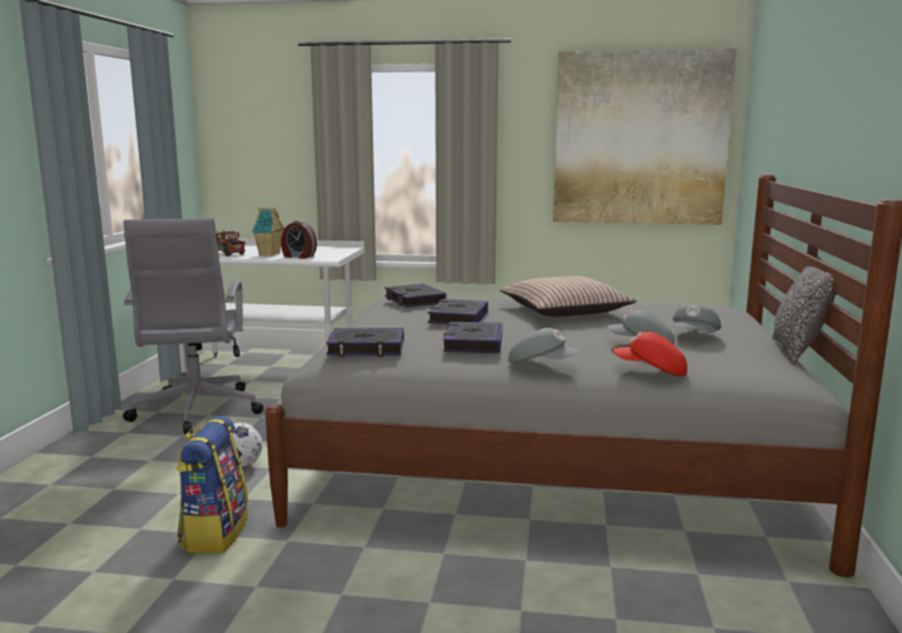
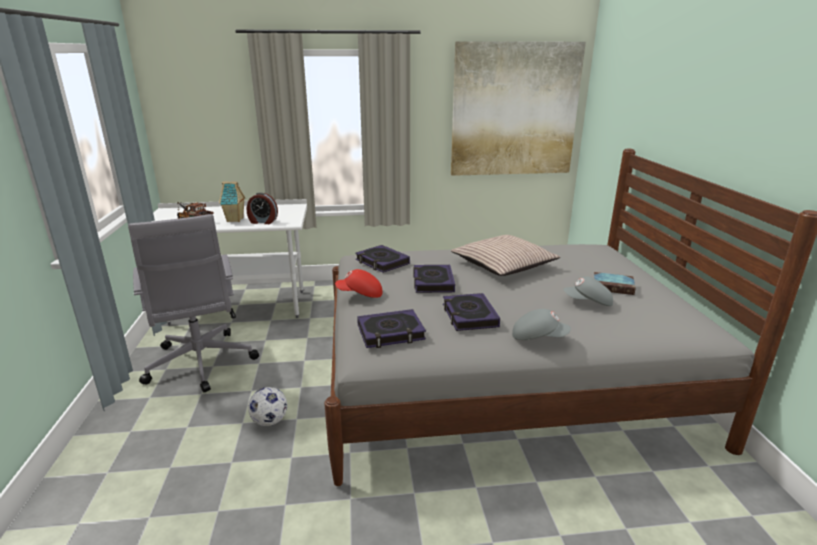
camera: 15 degrees left, 10 degrees up
(214, 533) = (286, 502): backpack -> none
(650, 371) = (617, 334): red cap -> red cap (360, 294)
(695, 336) = (613, 286): grey cap -> book
(798, 352) = (683, 293): pillow -> none

